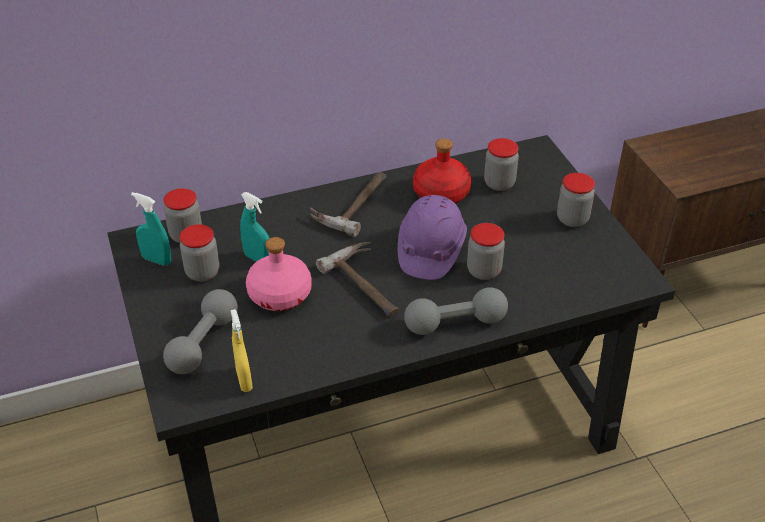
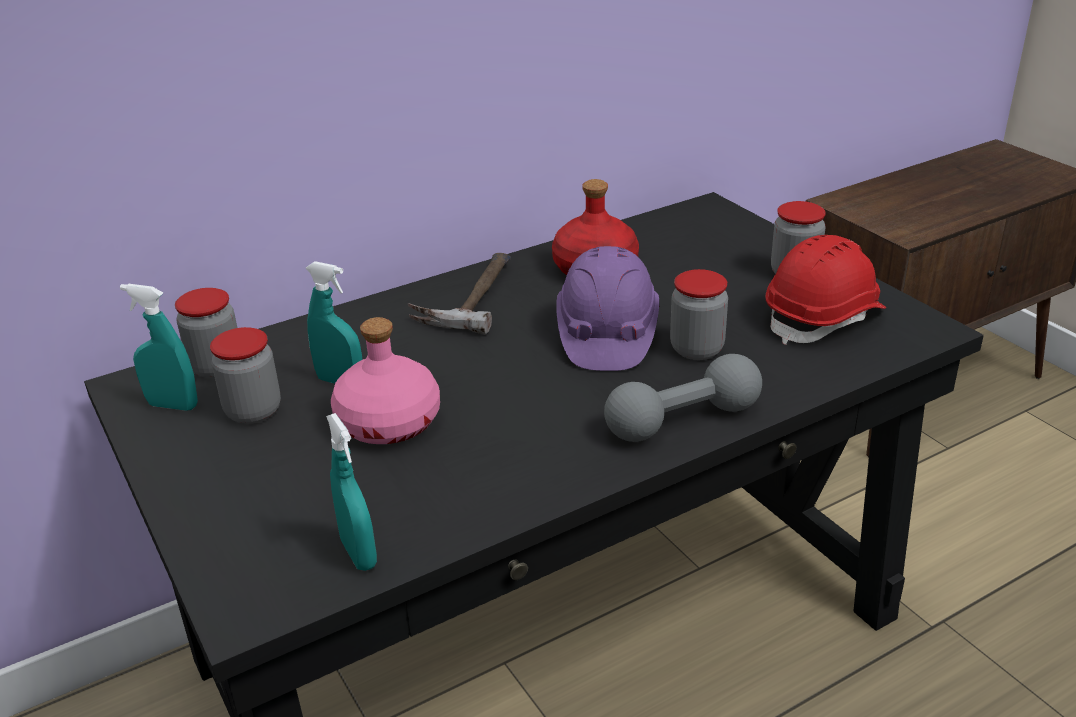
camera: 10 degrees left, 10 degrees down
(203, 343) = (274, 509): grey dumbbell -> none
(244, 380) = (359, 554): yellow spray bottle -> turquoise spray bottle
(369, 283) = (528, 388): hammer -> none
(499, 183) = (673, 248): jar -> none
(576, 260) = (824, 318): none -> red hard hat

